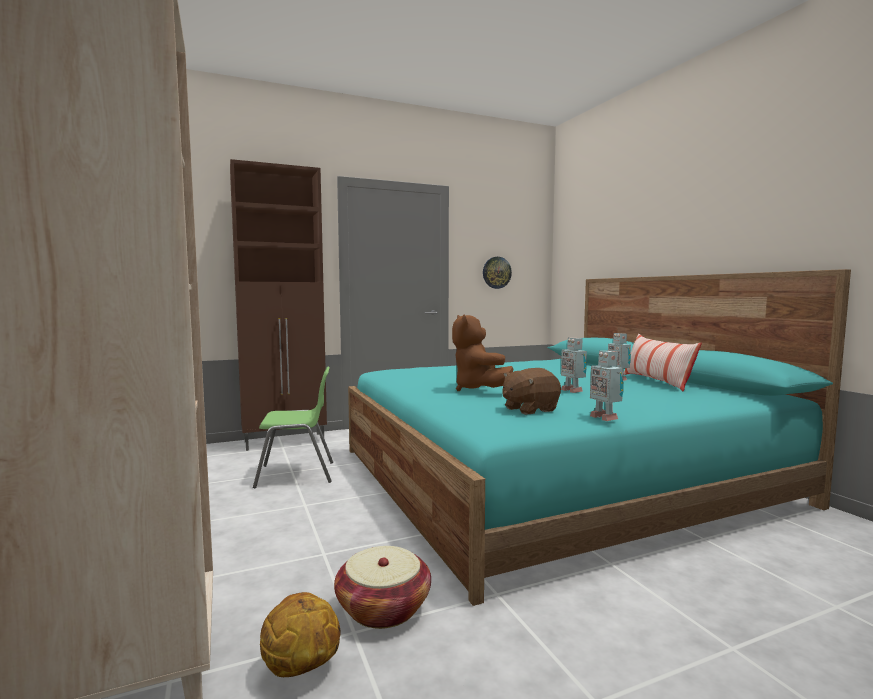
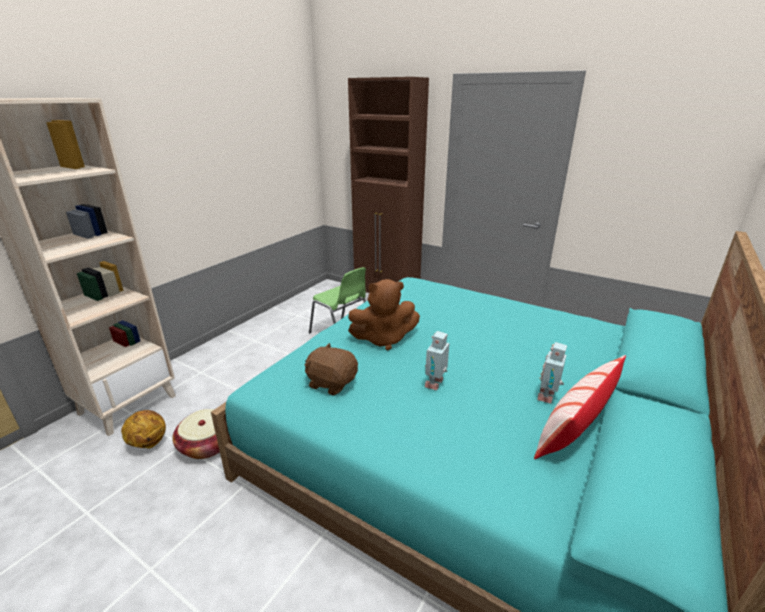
camera: 55 degrees right, 20 degrees up
(478, 389) = (383, 339): brown plush toy -> brown plush toy turned 135 degrees counterclockwise
(496, 272) = (638, 188): wall clock -> none
(604, 417) = (336, 428): toy robot -> none

